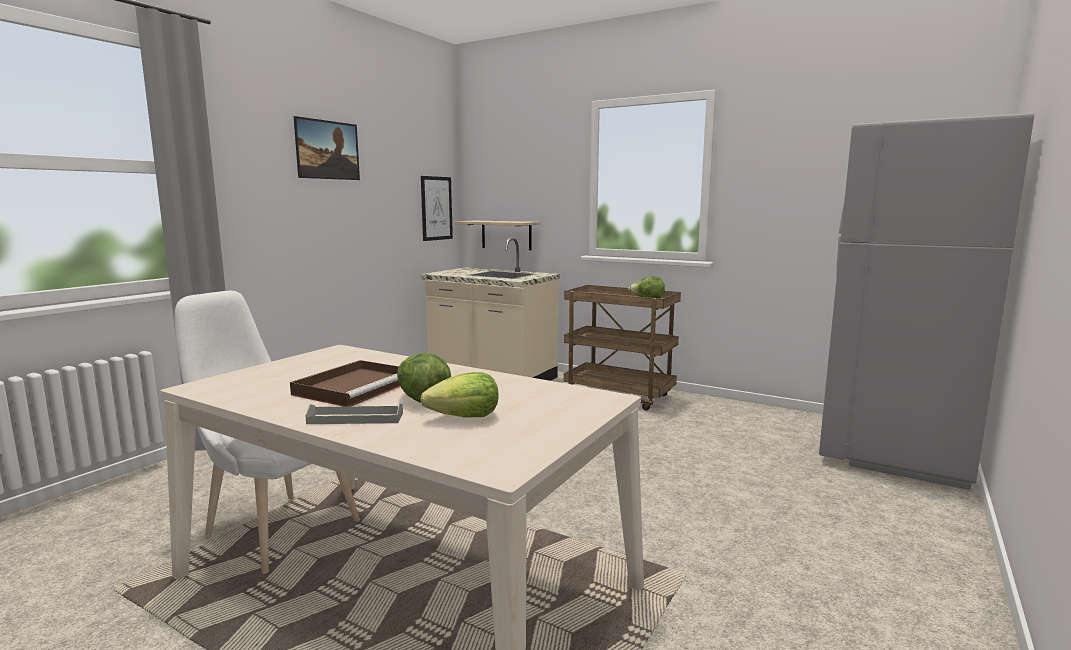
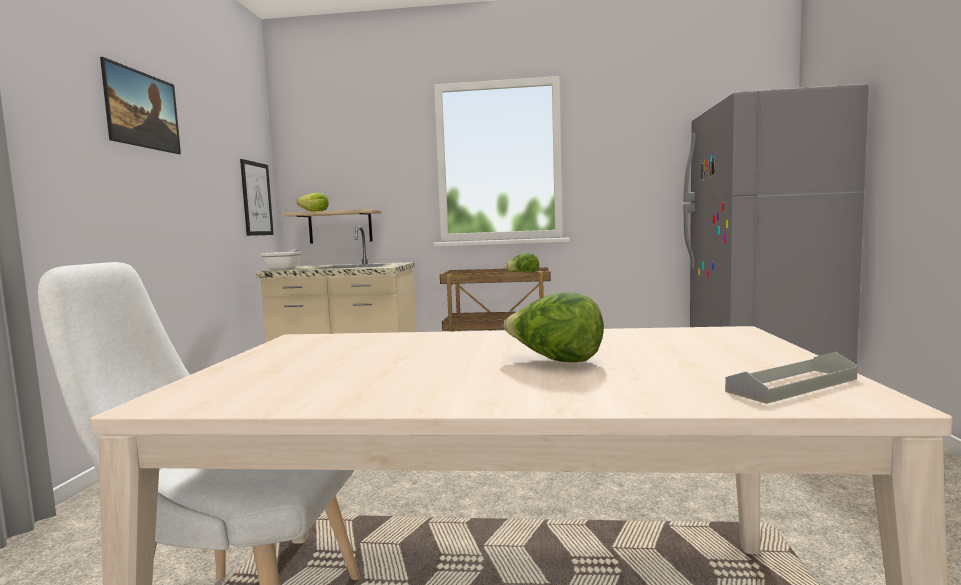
camera: 25 degrees left, 5 degrees down
(355, 418) = (531, 390): grey tray -> grey tray (792, 385)
(356, 387) = (431, 364): brown tray -> none
(445, 273) = (285, 269): none -> frying pan
(465, 417) = (656, 366): lettuce -> lettuce (314, 211)

